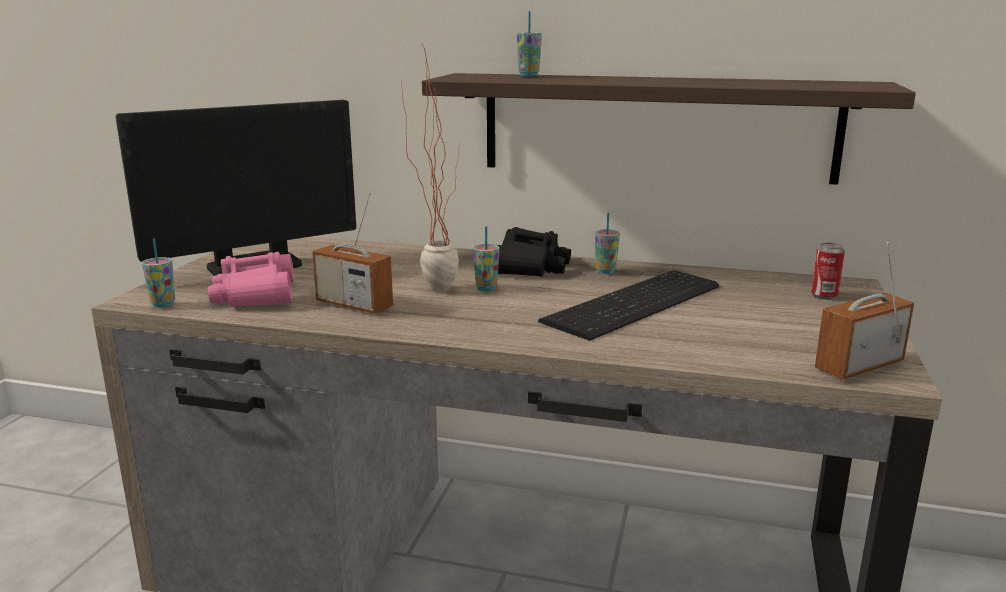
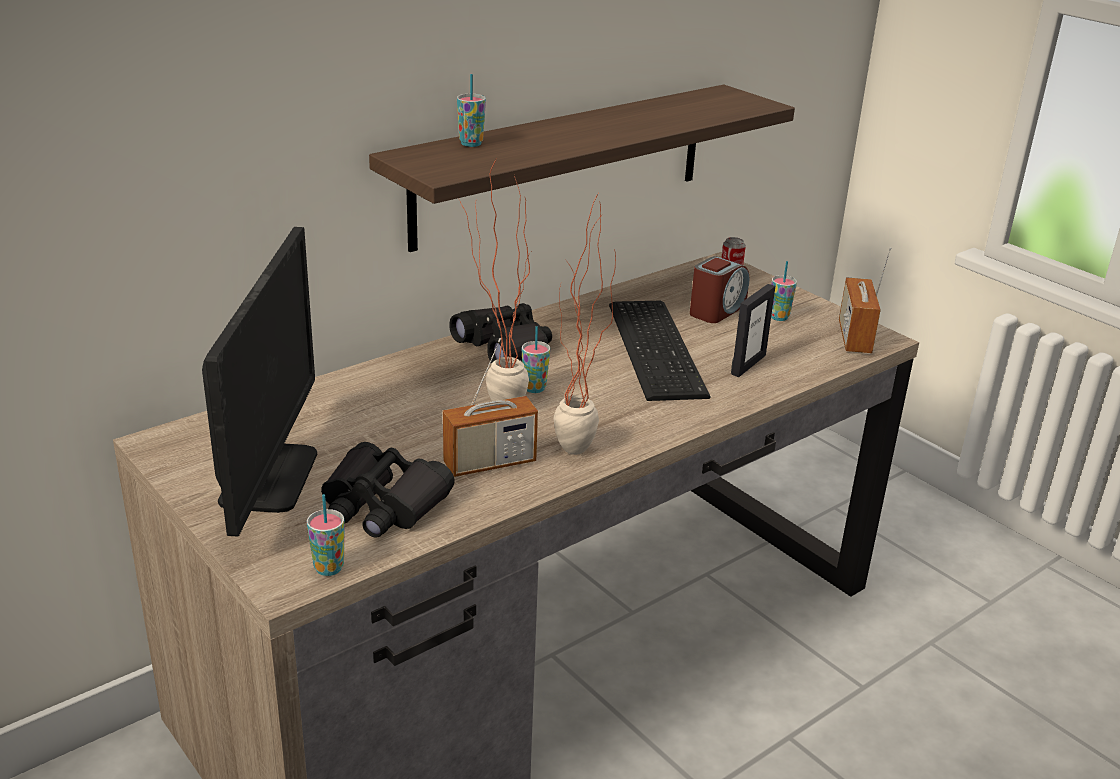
camera: 55 degrees left, 10 degrees up
(256, 295) = (382, 505): pink binoculars -> black binoculars
(403, 324) = (575, 458): none -> potted plant
(605, 271) = (565, 325): cup -> cup (779, 317)
(685, 338) = (748, 364): none -> picture frame
(759, 304) = (717, 310): none -> alarm clock

